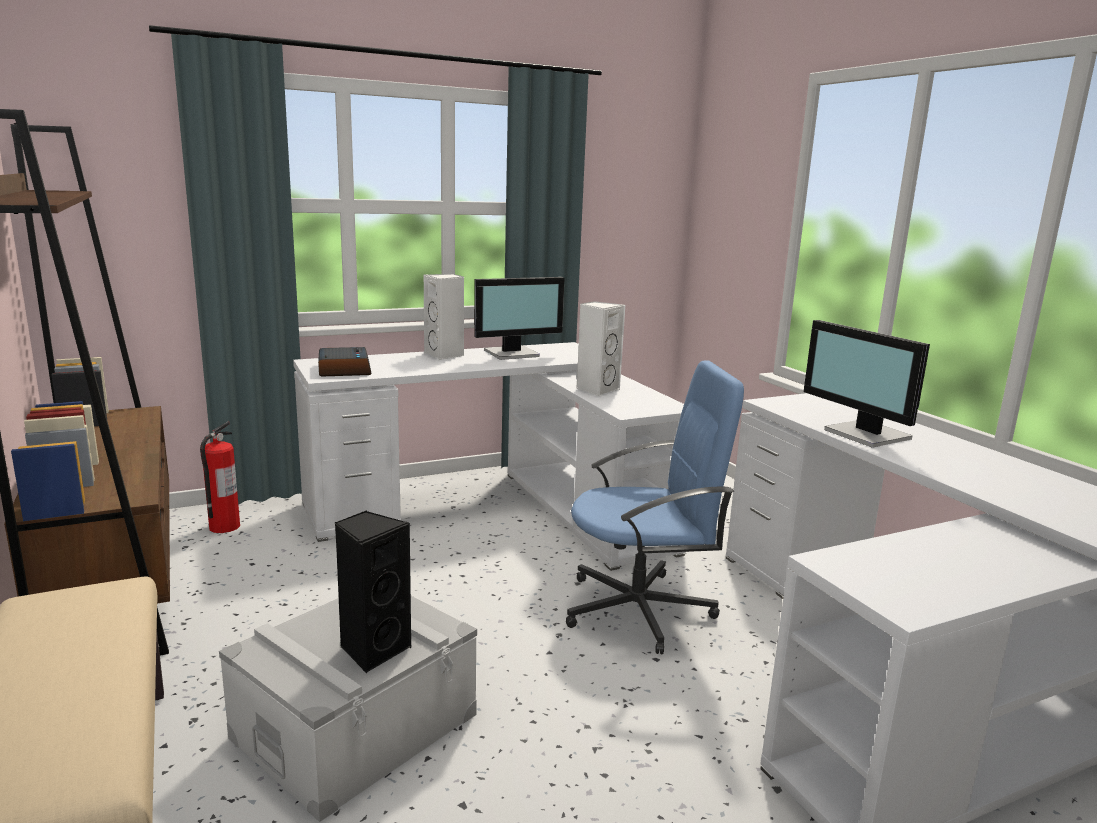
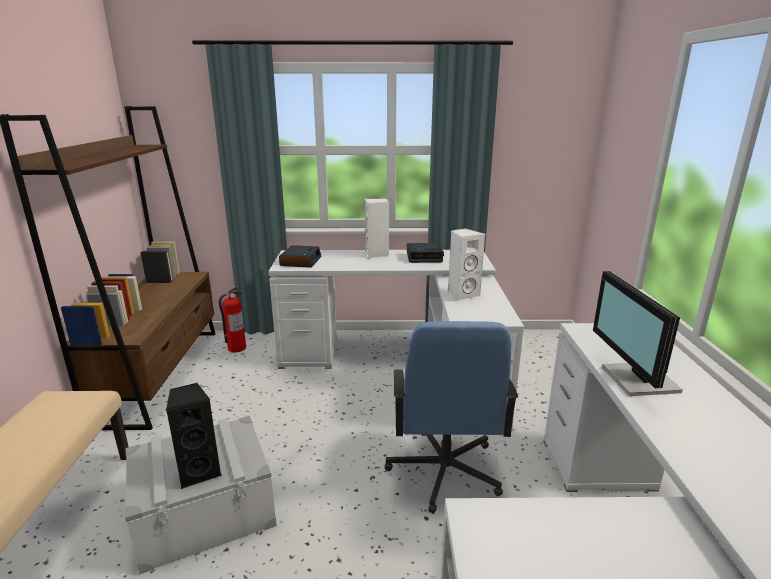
camera: 25 degrees right, 5 degrees up
(513, 354) = (424, 257): monitor -> alarm clock
(640, 609) = (444, 471): blue office chair -> blue office chair turned 75 degrees clockwise

